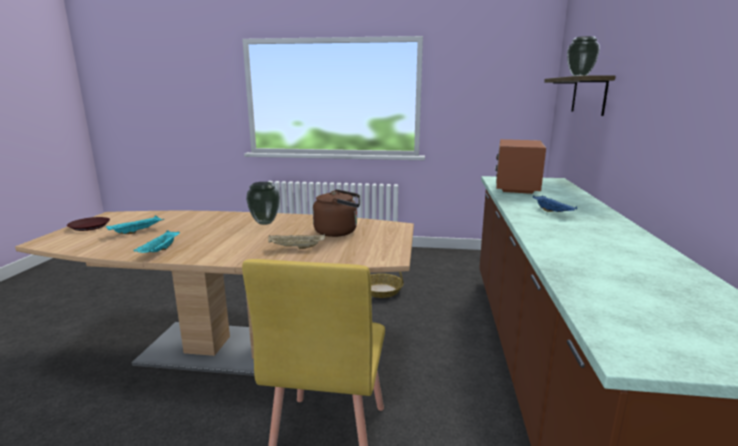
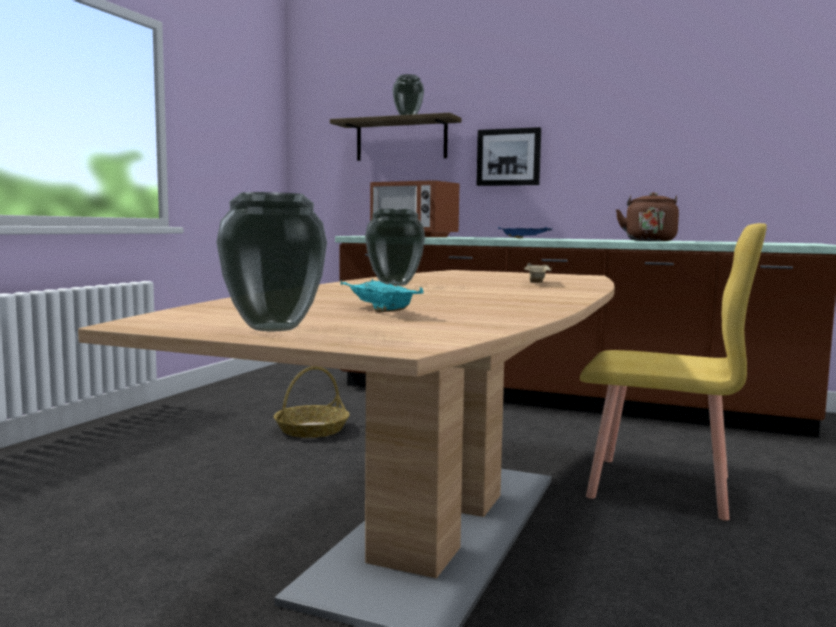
camera: 75 degrees left, 10 degrees down
(89, 227) = (275, 328): brown plate -> vase
(160, 251) = (530, 303): turquoise tray -> none
(338, 232) = (473, 277): brown kettle -> brown kettle (649, 241)
(631, 121) = (508, 157): none -> picture

